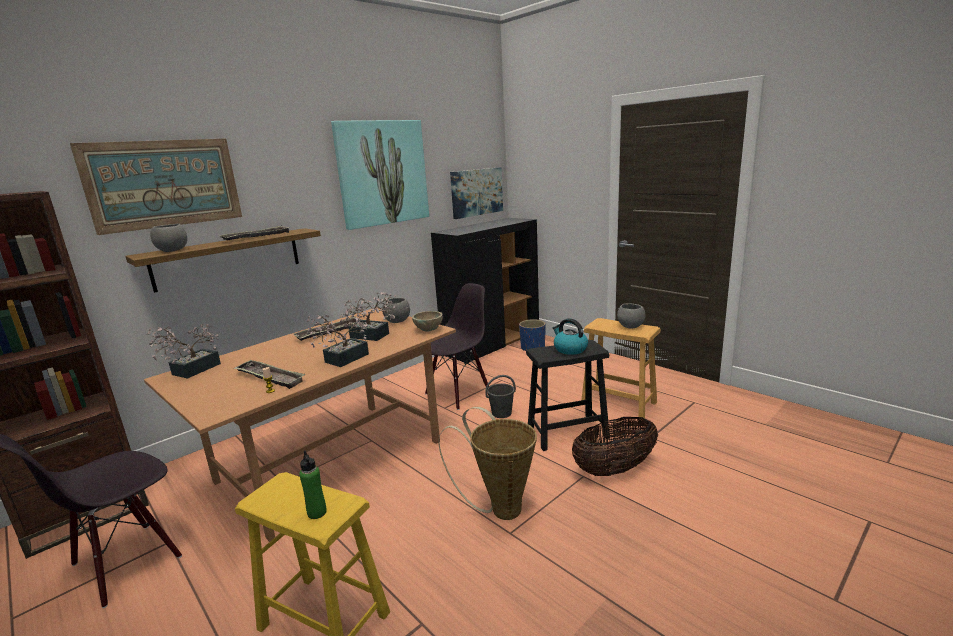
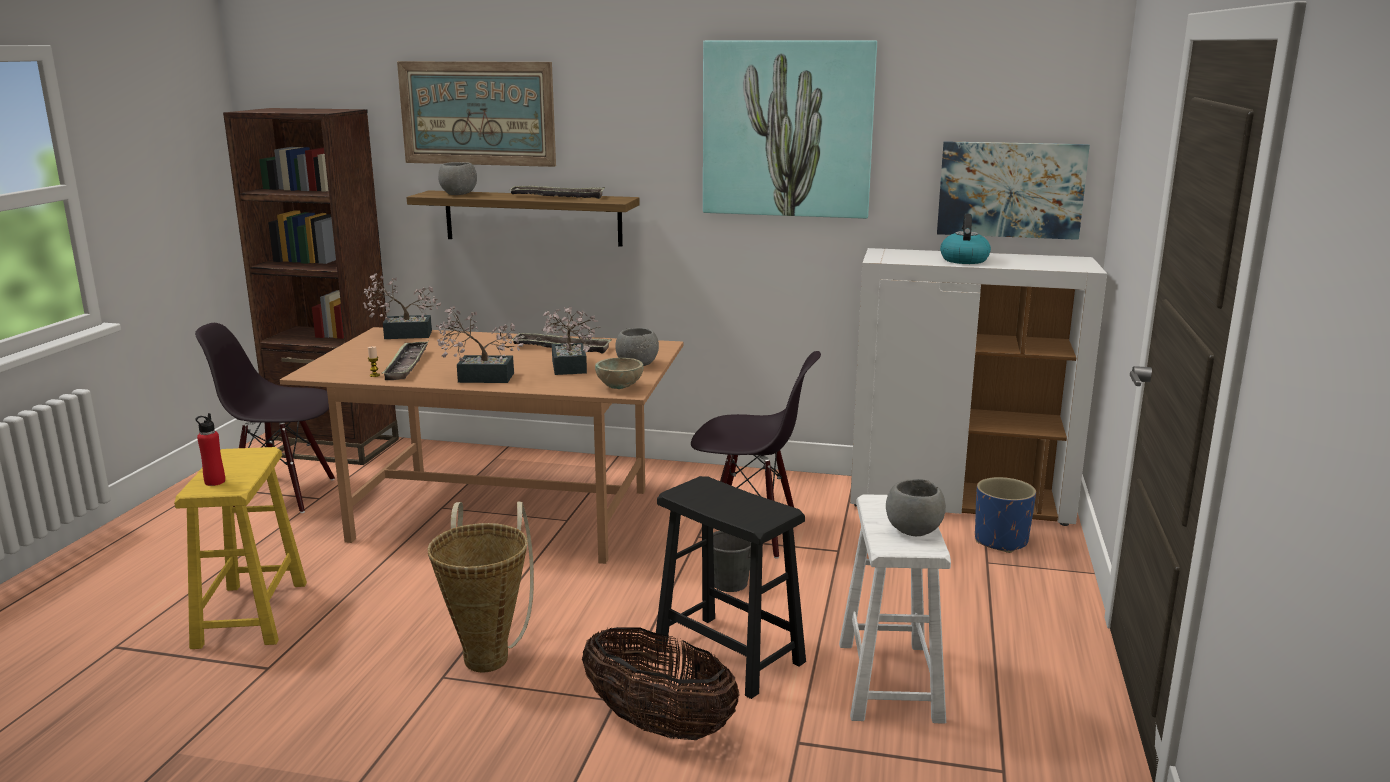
camera: 55 degrees right, 0 degrees up
(317, 512) = (215, 482): green bottle -> red bottle
(492, 344) = (960, 502): black cabinet -> white cabinet
(569, 349) = (735, 503): kettle -> kettle (964, 260)
(618, 403) = (888, 681): brown stool -> white stool

